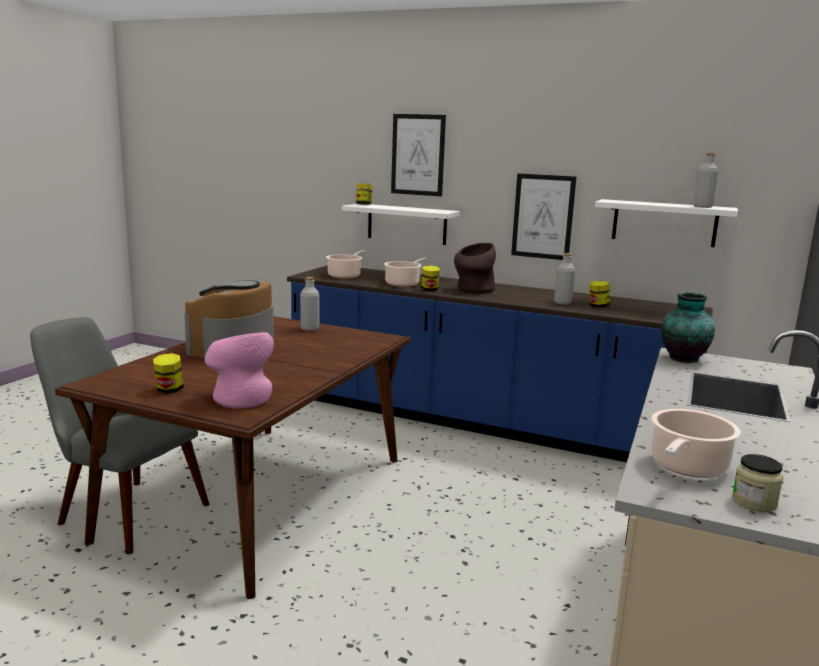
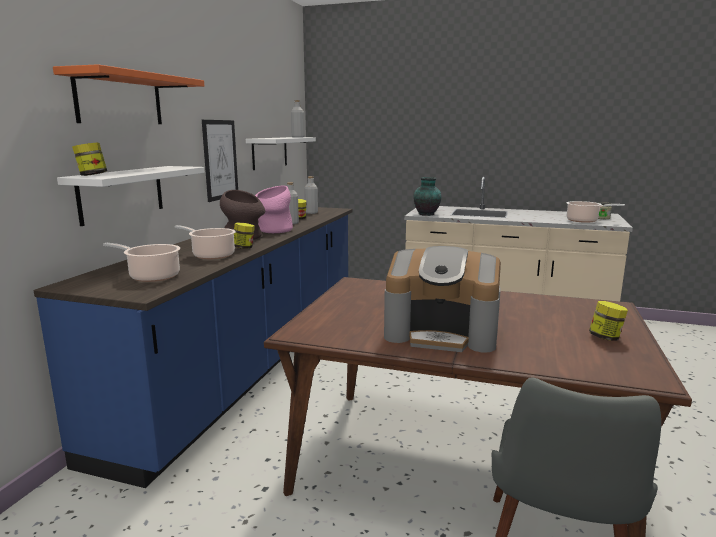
camera: 95 degrees left, 0 degrees up
(240, 398) = (580, 311): pink vase -> pink vase (272, 231)
(309, 329) = (338, 309): grey bottle -> grey bottle (311, 213)
(418, 155) = (120, 99): picture -> orange shelf

